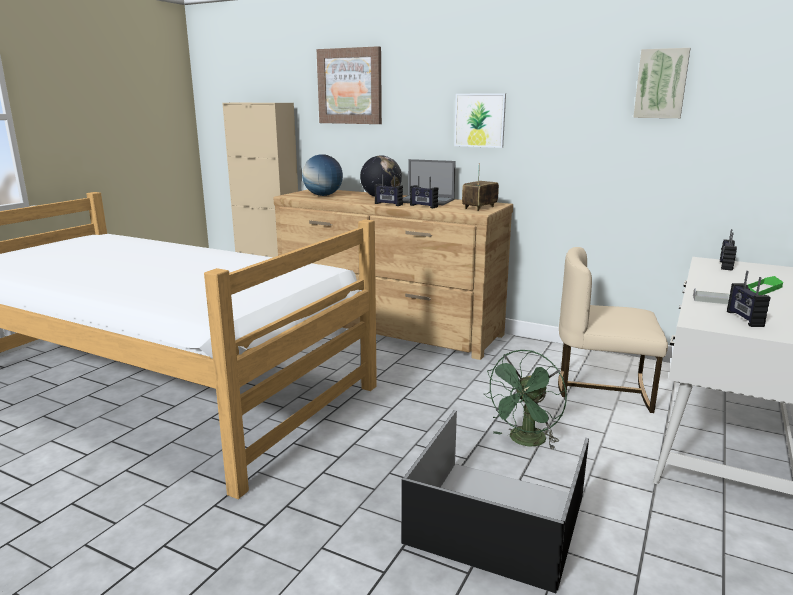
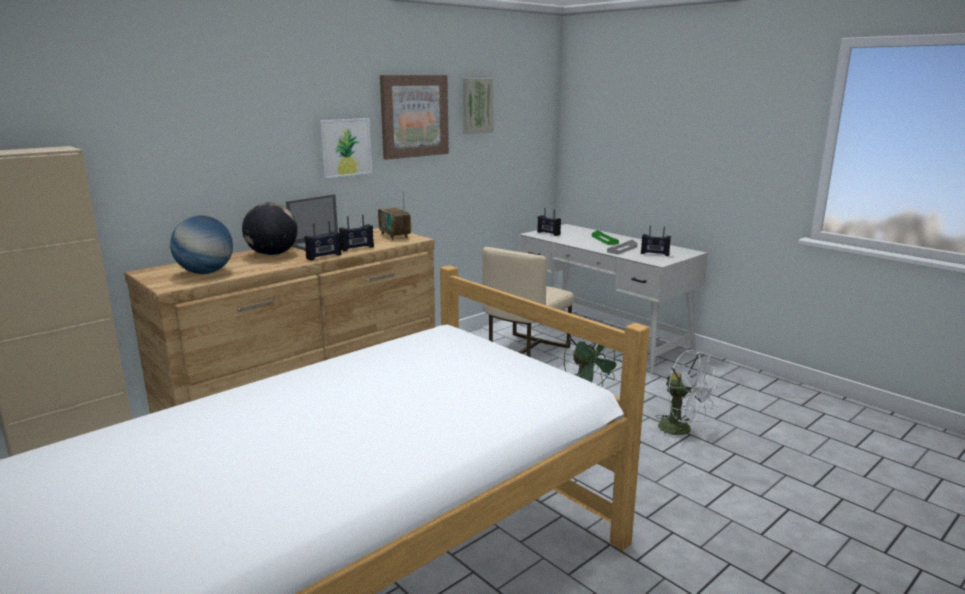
camera: 70 degrees left, 0 degrees up
(350, 86) = (171, 116): picture -> picture (414, 116)
(499, 520) = (682, 430): black storage box -> white fan

